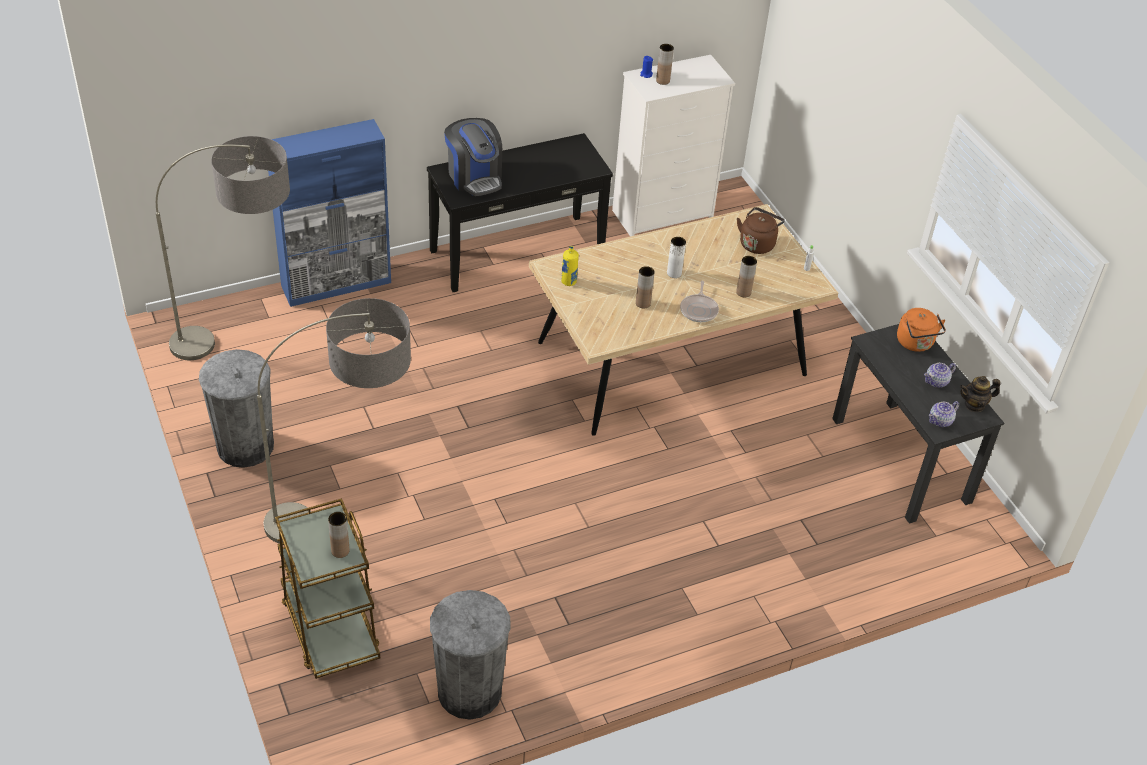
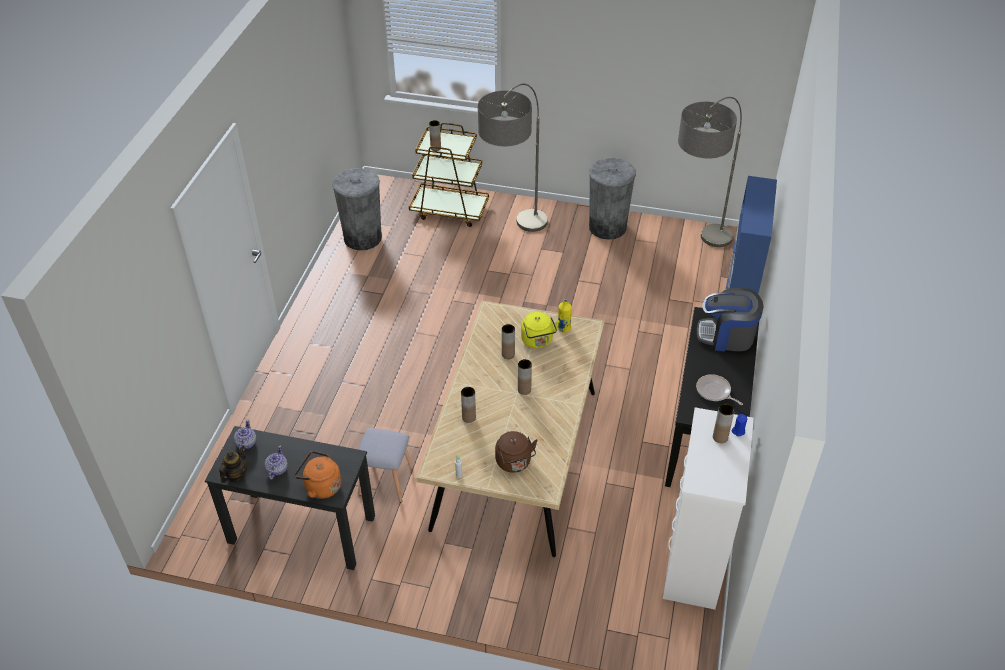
camera: 130 degrees right, 0 degrees up
(604, 291) = (538, 341): none -> yellow kettle
(674, 273) = (524, 390): white vase -> brown vase
(699, 309) = (474, 381): frying pan -> frying pan (714, 391)
(791, 434) = (386, 480): none -> grey stool

